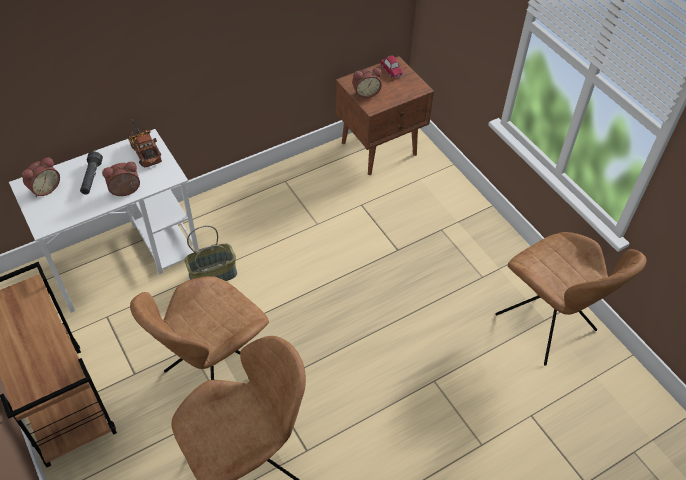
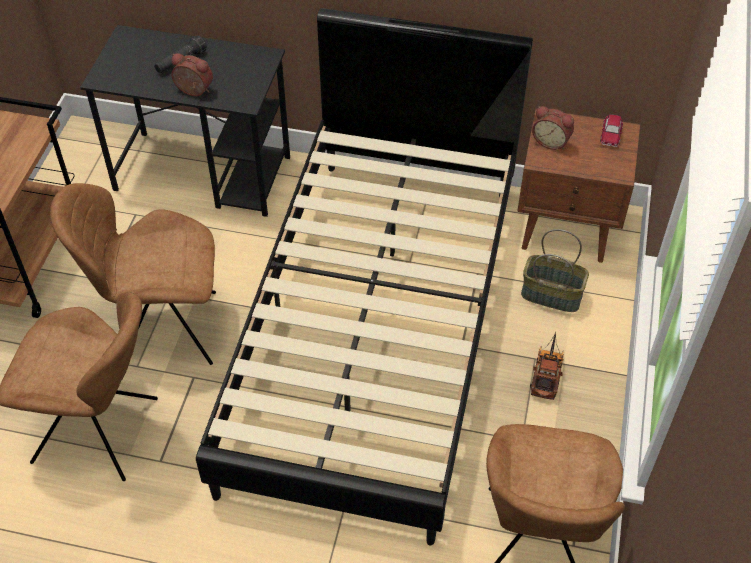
camera: 45 degrees right, 0 degrees up
(44, 188) = (136, 47): alarm clock -> none
(125, 258) = (204, 174): white desk -> black desk
(144, 150) = (251, 64): toy truck -> toy truck (547, 373)
(213, 274) = (260, 241): basket -> basket (552, 294)
(341, 275) = (375, 328): none -> black bed

